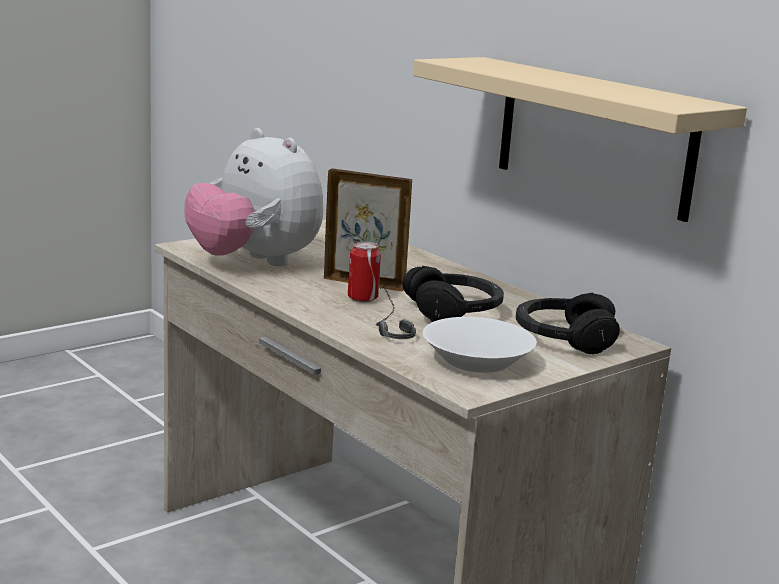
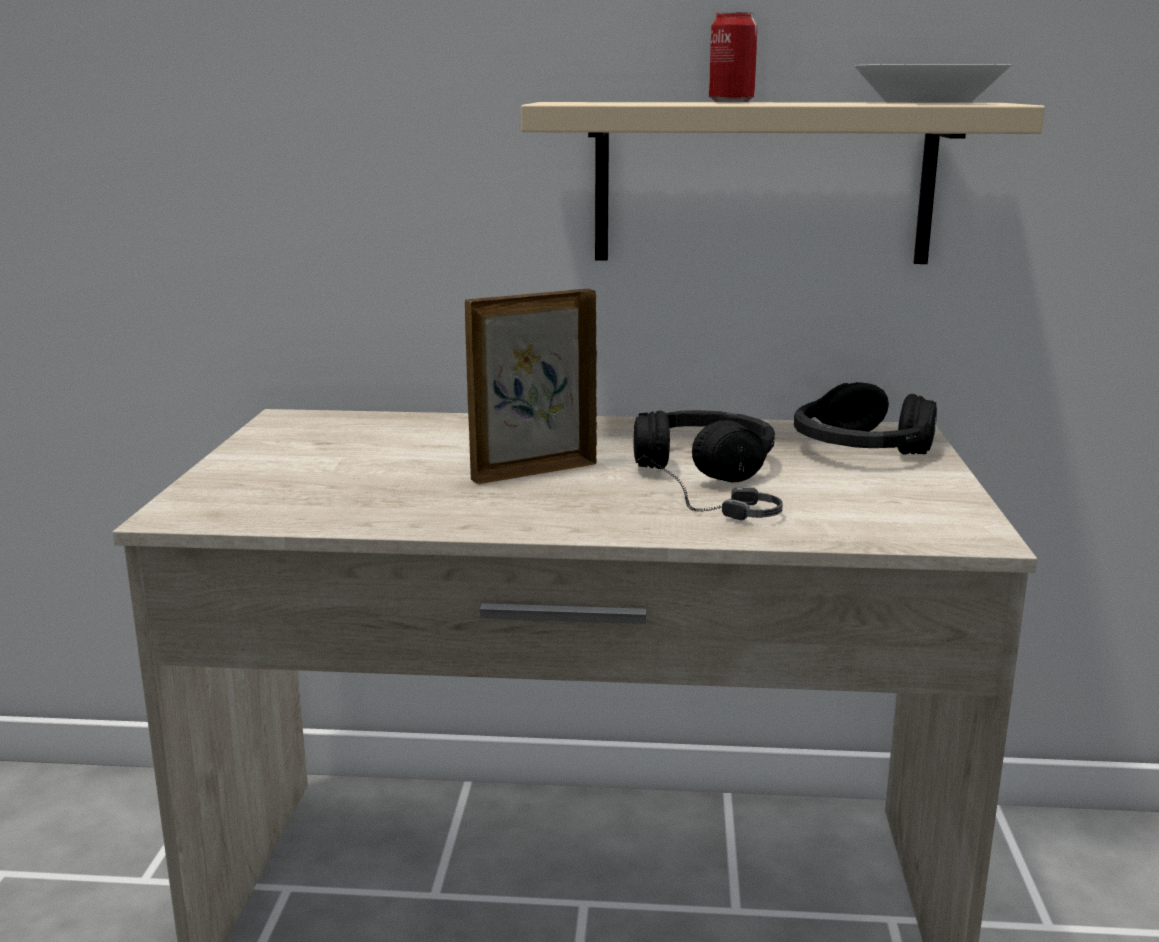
camera: 45 degrees left, 0 degrees up
(254, 262) = (335, 499): plush toy -> none
(362, 298) = (586, 489): can -> can (731, 101)
(475, 361) = (883, 505): white bowl -> white bowl (927, 102)

